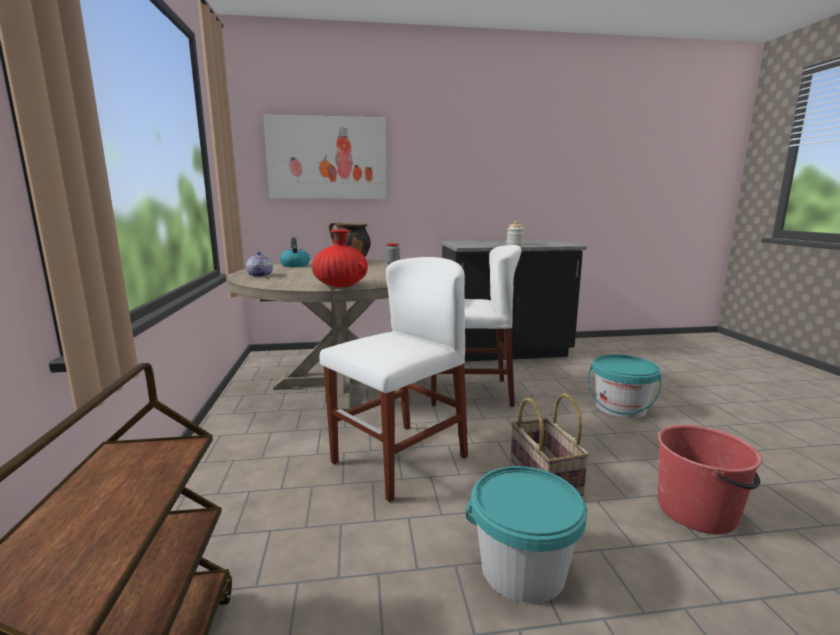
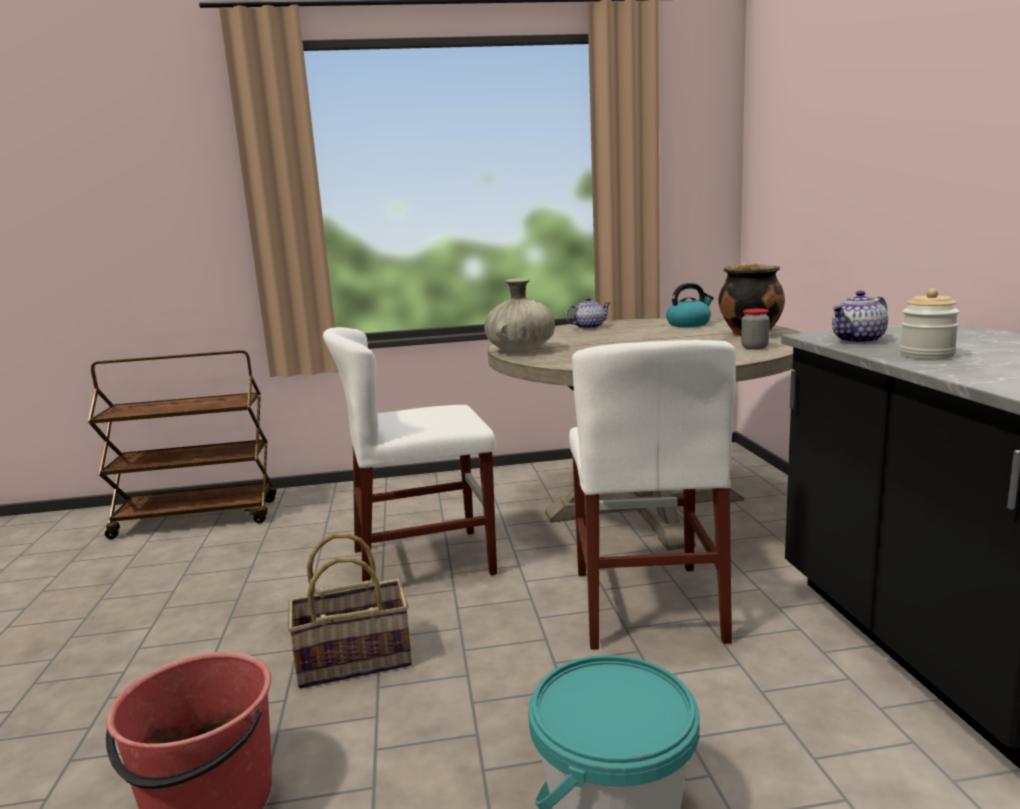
camera: 90 degrees right, 0 degrees up
(327, 158) = (815, 146): picture -> none
(341, 286) = (521, 350): red vase -> beige vase
(399, 459) = (423, 561): white chair -> white chair turned 120 degrees clockwise
(481, 245) = (859, 341): none -> teapot
(522, 569) = (209, 632): turquoise bucket -> none

